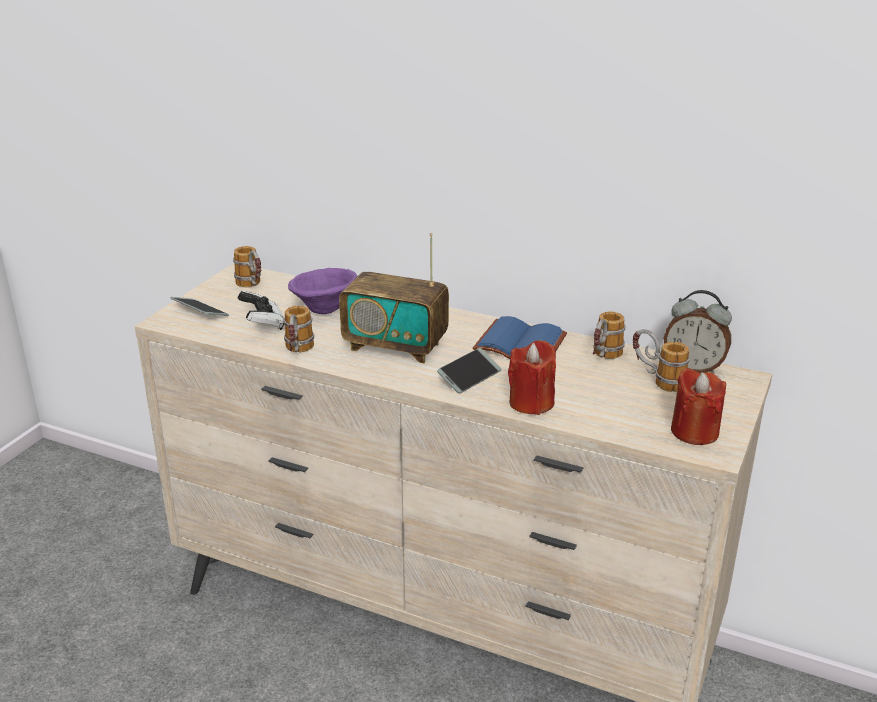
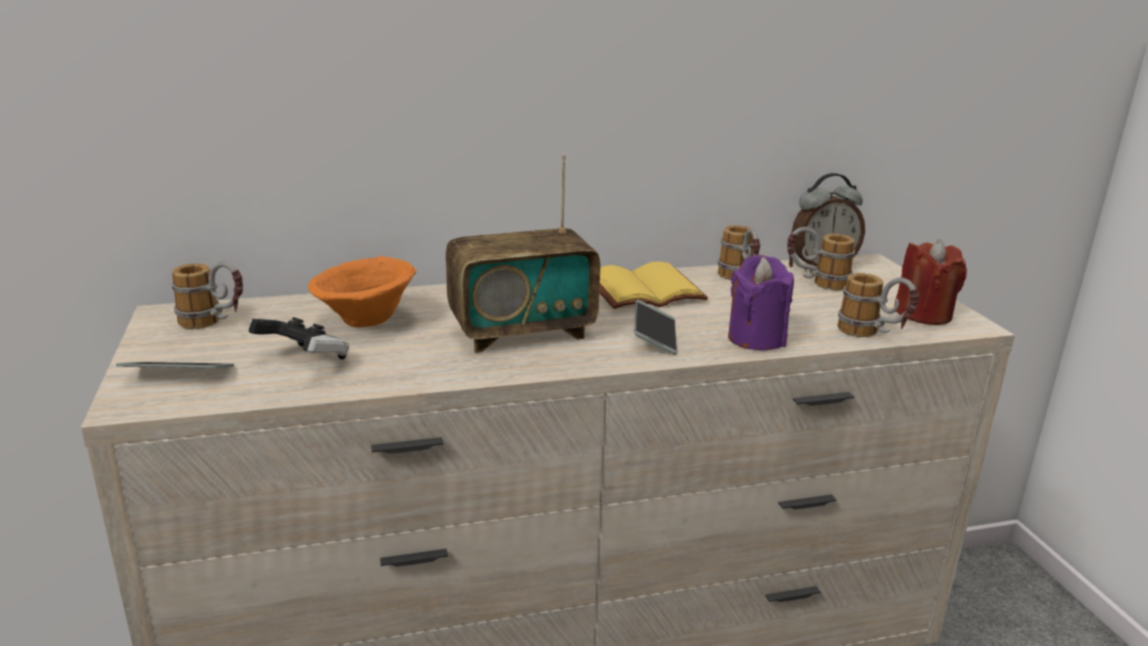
camera: 40 degrees left, 5 degrees down
(298, 352) = (410, 376): mug -> mug (873, 335)
(325, 310) = (366, 322): purple bowl -> orange bowl
(522, 343) = (645, 289): blue book -> yellow book
(531, 403) = (756, 338): red candle -> purple candle

